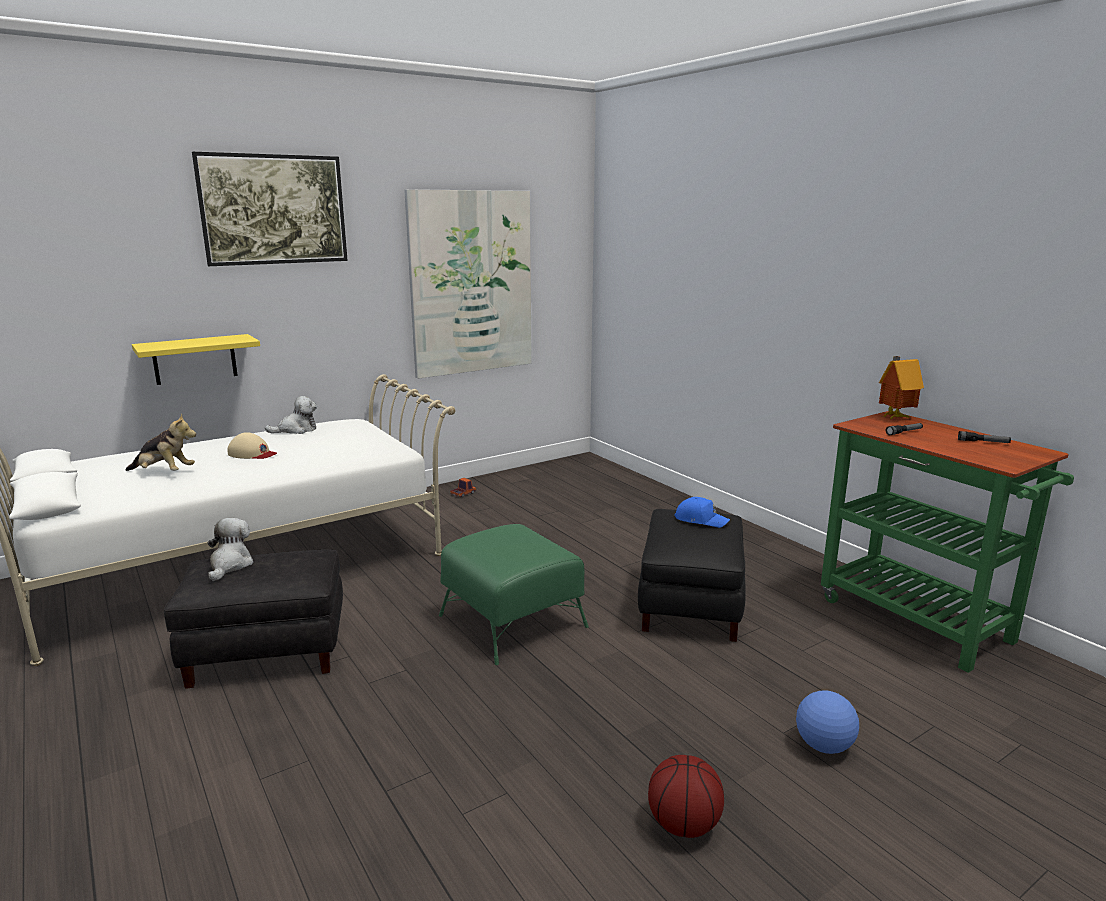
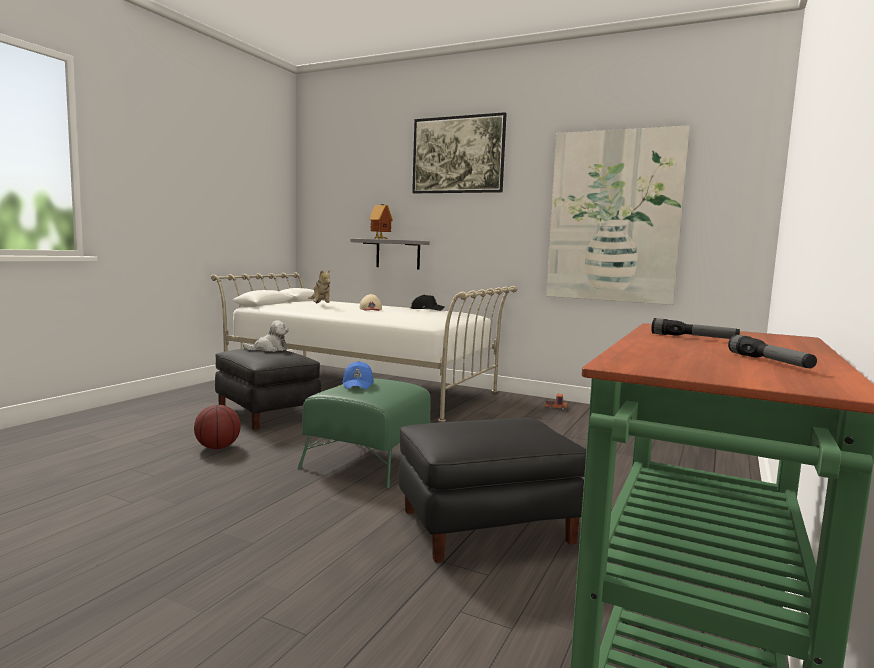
camera: 60 degrees right, 10 degrees down
(195, 359) = (398, 254): yellow shelf -> grey shelf
(296, 430) = (427, 309): plush toy -> black cap
(683, 824) = (93, 577): basketball -> basketball (218, 447)
(700, 520) = (523, 429): blue cap -> blue cap (358, 384)
(824, 746) = (245, 650): football -> none
(894, 417) = (779, 337): toy house -> toy house (381, 239)

